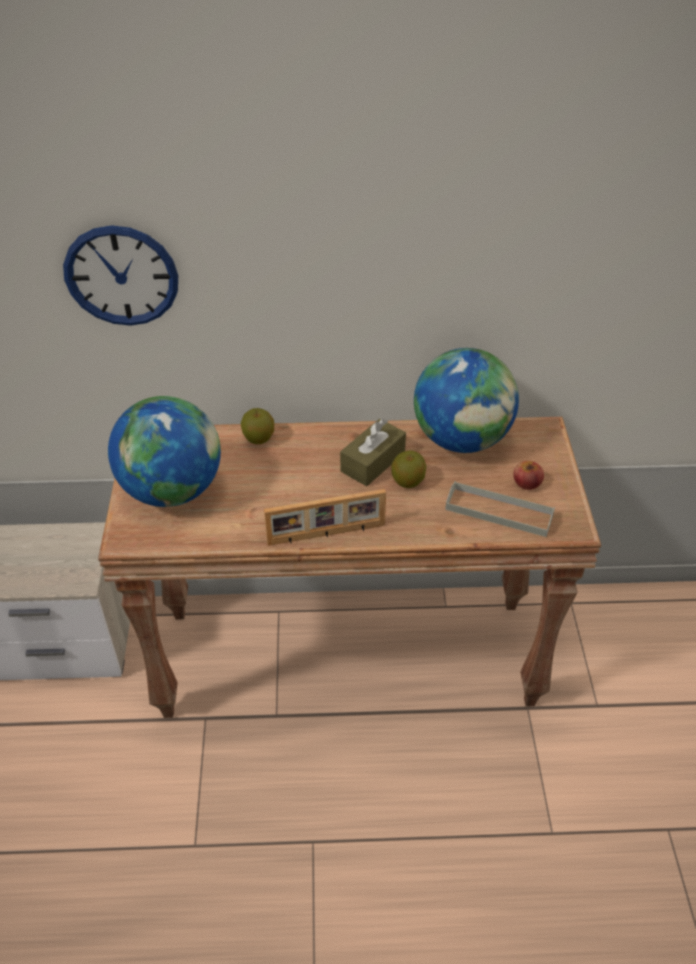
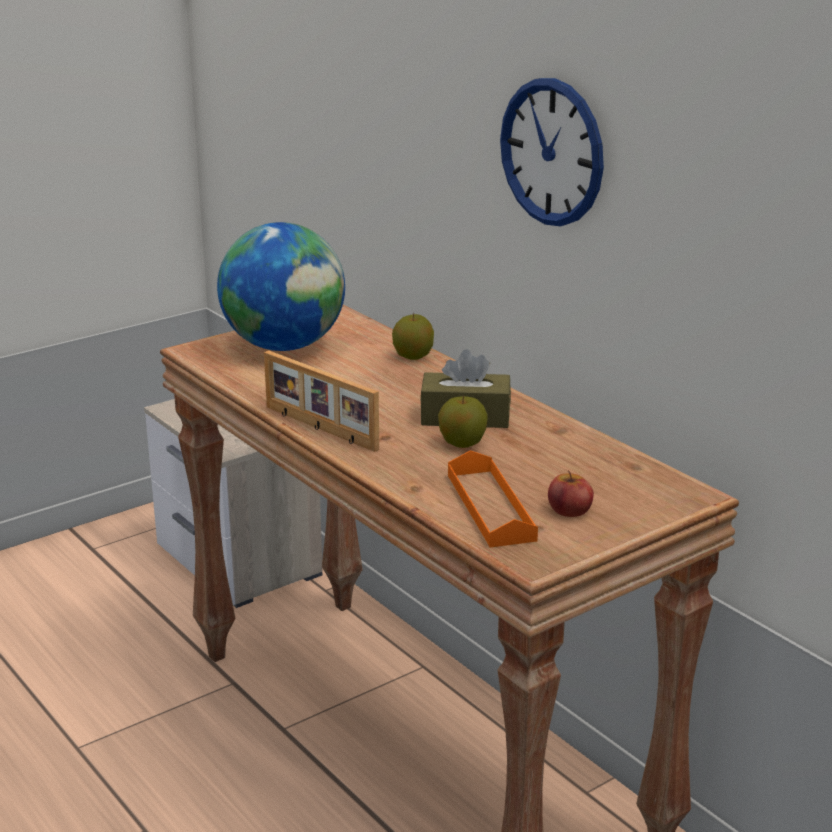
camera: 55 degrees right, 20 degrees down
(121, 276) = (364, 112): wall clock -> wall clock (552, 152)
(461, 439) = (583, 451): globe -> none
(499, 512) = (490, 507): grey tray -> orange tray

